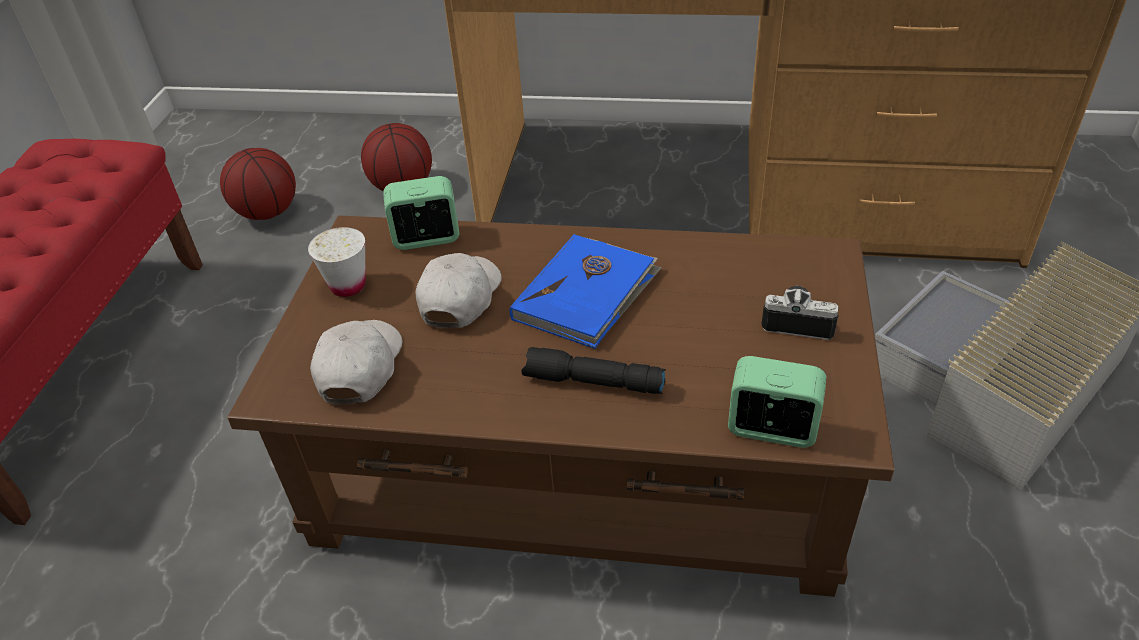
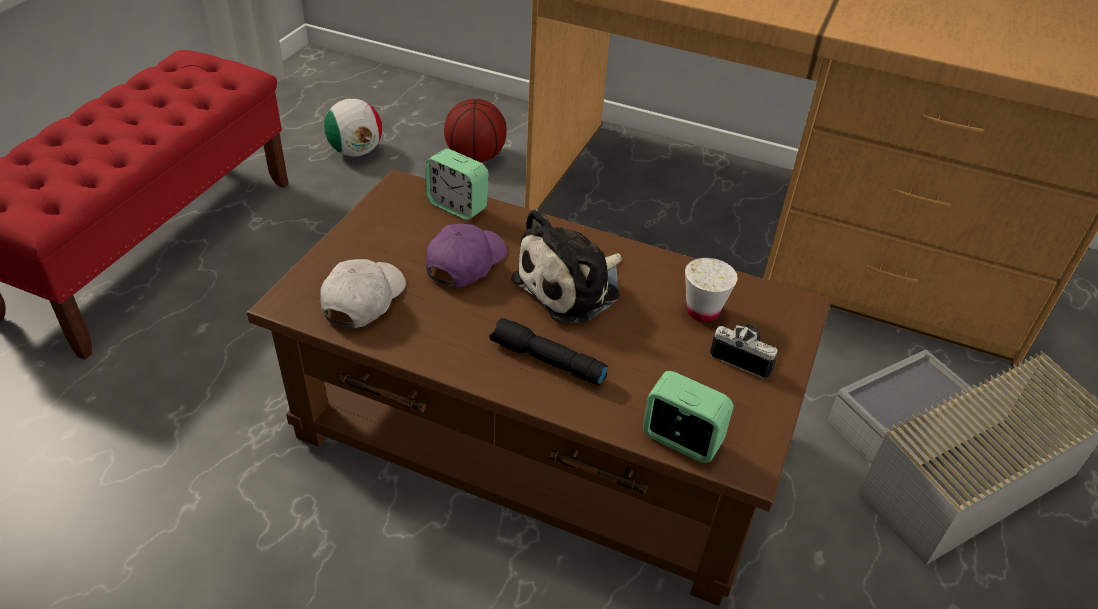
camera: 10 degrees right, 0 degrees up
(268, 212) = (356, 152): basketball -> football
(348, 286) = (379, 230): white cup -> white cup (702, 311)
(426, 238) = (457, 206): alarm clock -> alarm clock turned 150 degrees counterclockwise
(459, 298) = (465, 263): white cap -> purple cap
(587, 294) = (572, 287): blue book -> plush toy

